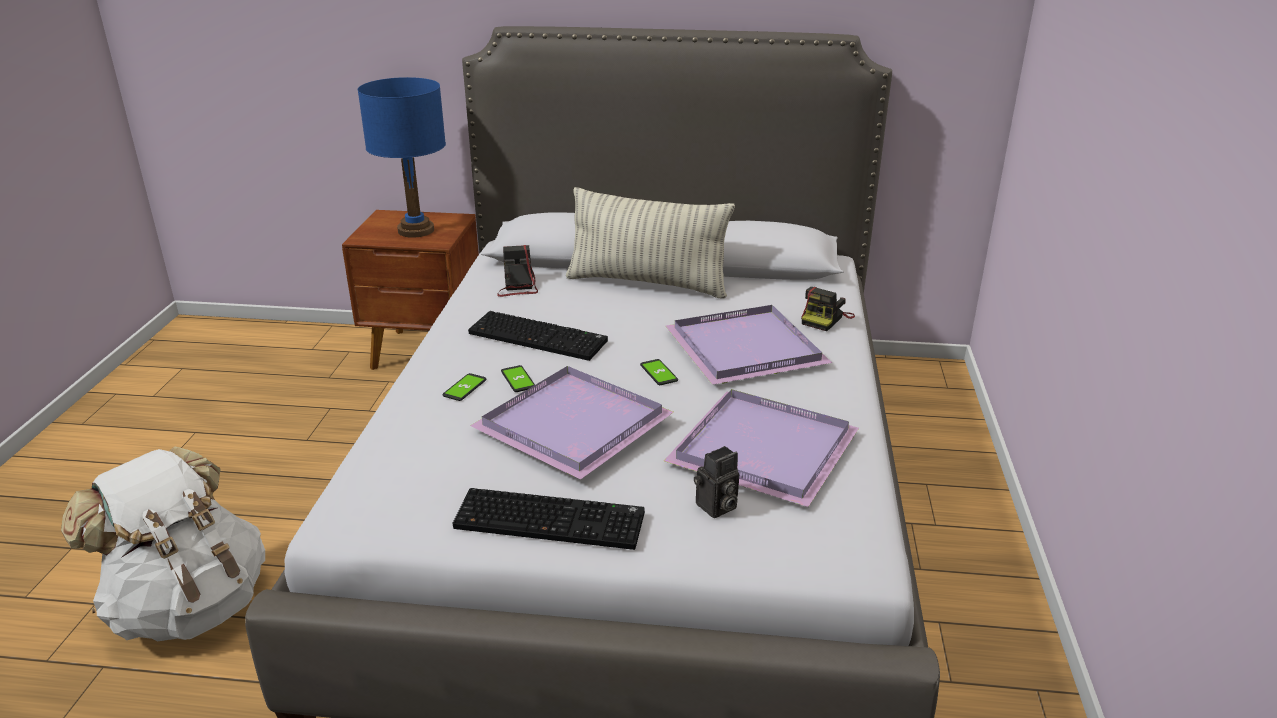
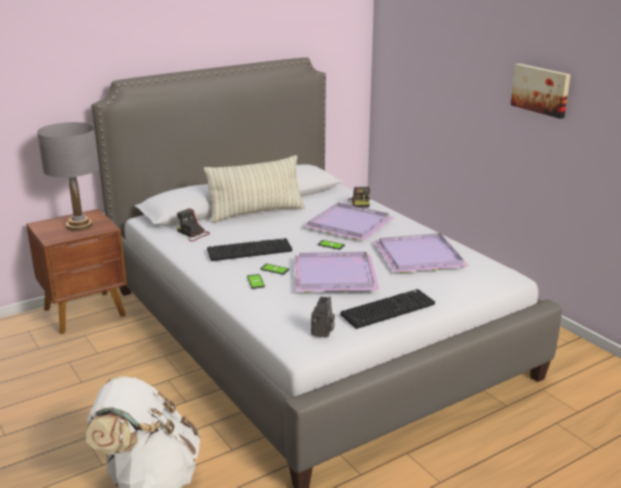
camera: 40 degrees left, 5 degrees down
(415, 230) = (79, 226): blue table lamp -> grey table lamp
(716, 508) = (437, 280): camera -> camera (322, 333)
(1174, 179) = (541, 90): none -> picture

